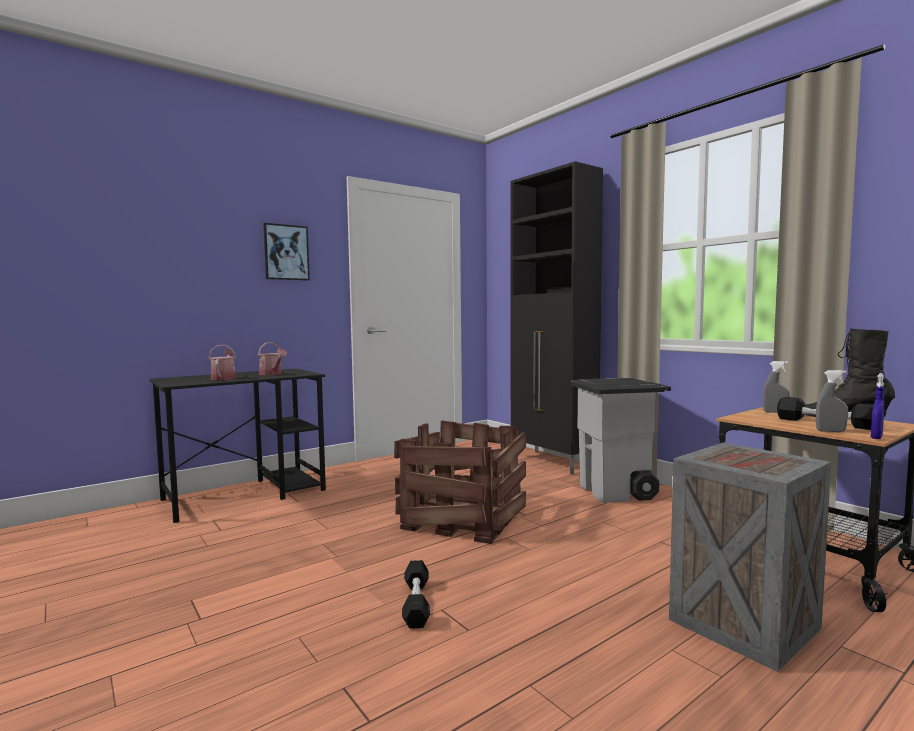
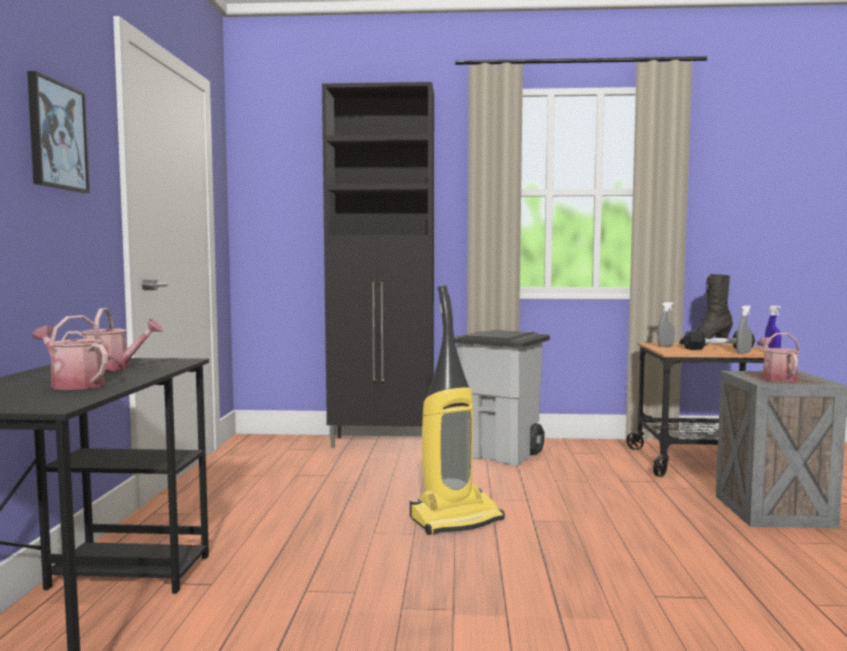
camera: 50 degrees left, 0 degrees up
(416, 603) = (630, 603): black dumbbell -> none
(465, 518) = (456, 519): crate -> vacuum cleaner
(739, 459) = (777, 378): none -> watering can

